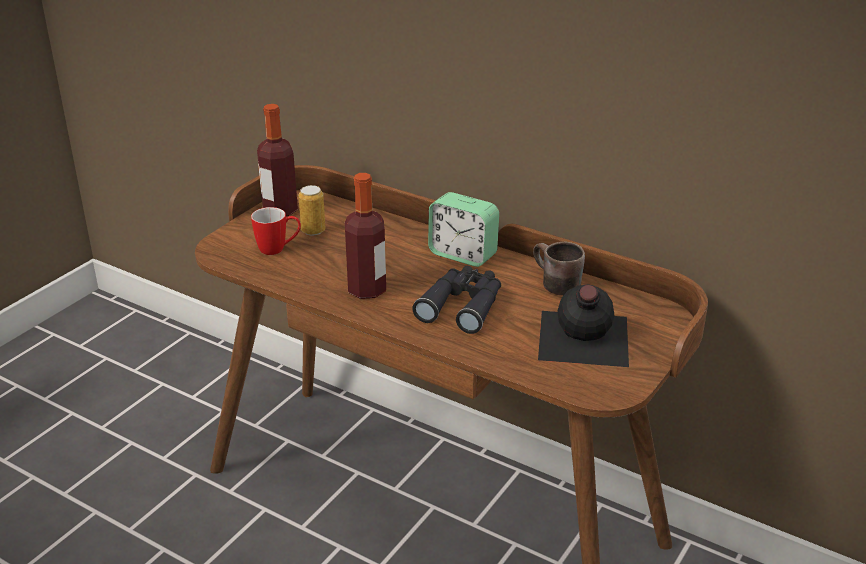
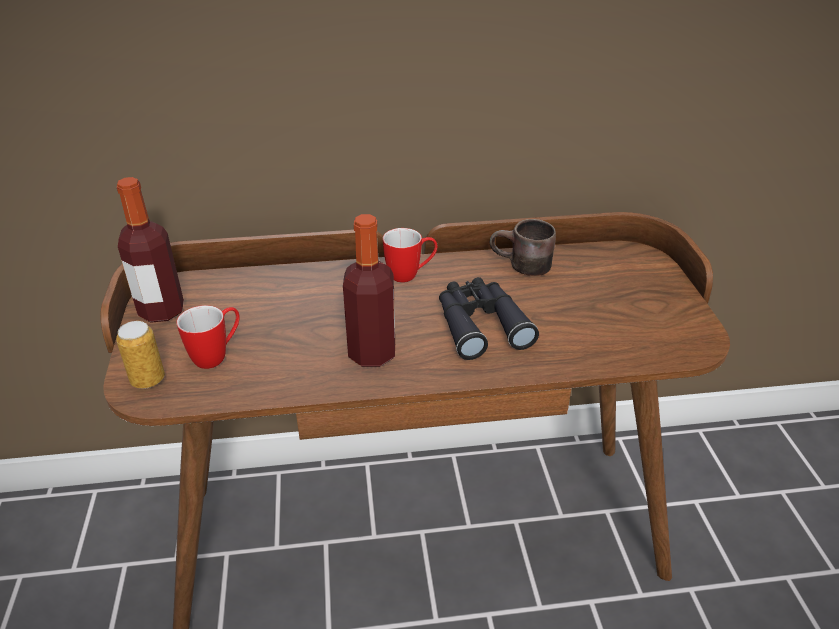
camera: 40 degrees left, 5 degrees up
(313, 231) = (230, 317): can -> can (148, 380)
(463, 254) = (410, 275): alarm clock -> mug
(582, 338) = (611, 305): black bottle -> none

